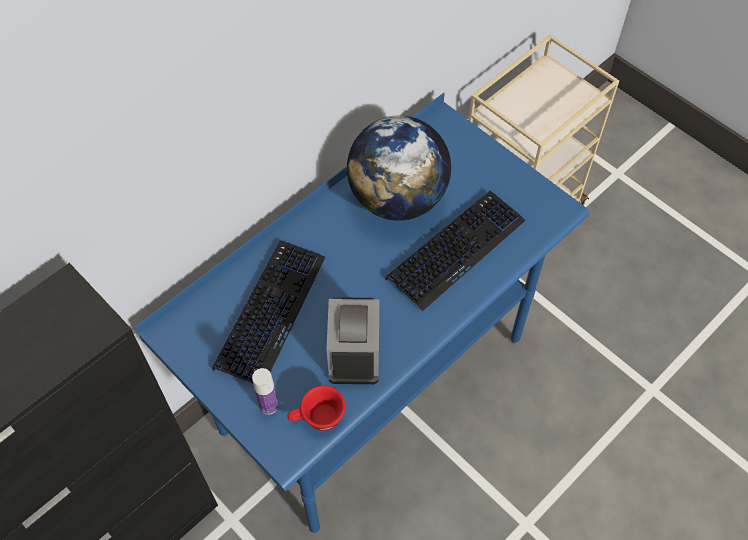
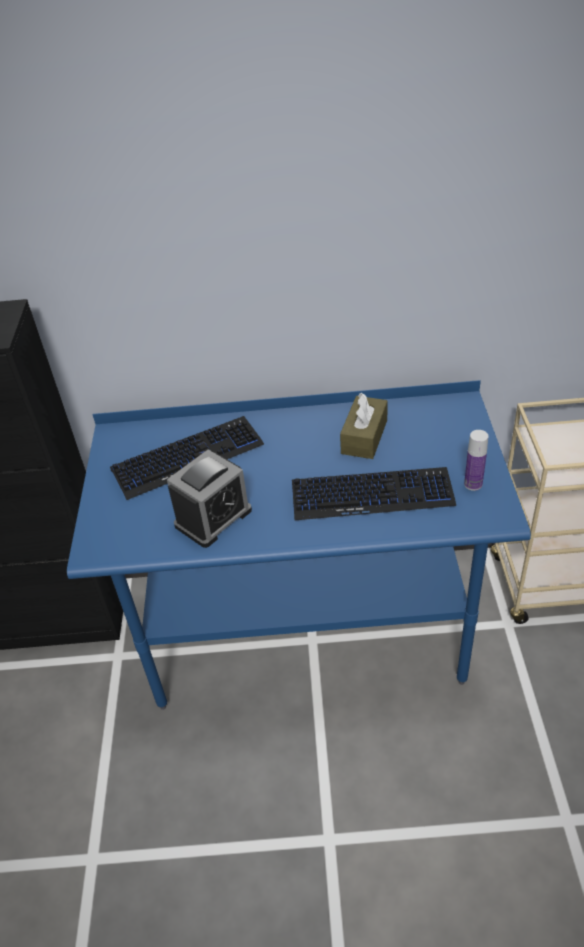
camera: 45 degrees right, 15 degrees down
(269, 405) = (118, 514): bottle -> bottle (473, 484)
(317, 418) = (138, 543): red cup -> none
(398, 199) = (364, 437): globe -> brown tissue box

